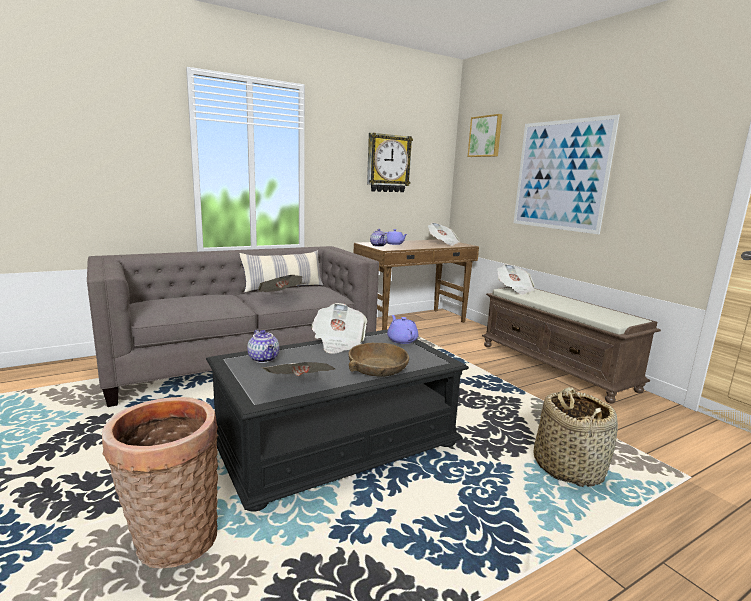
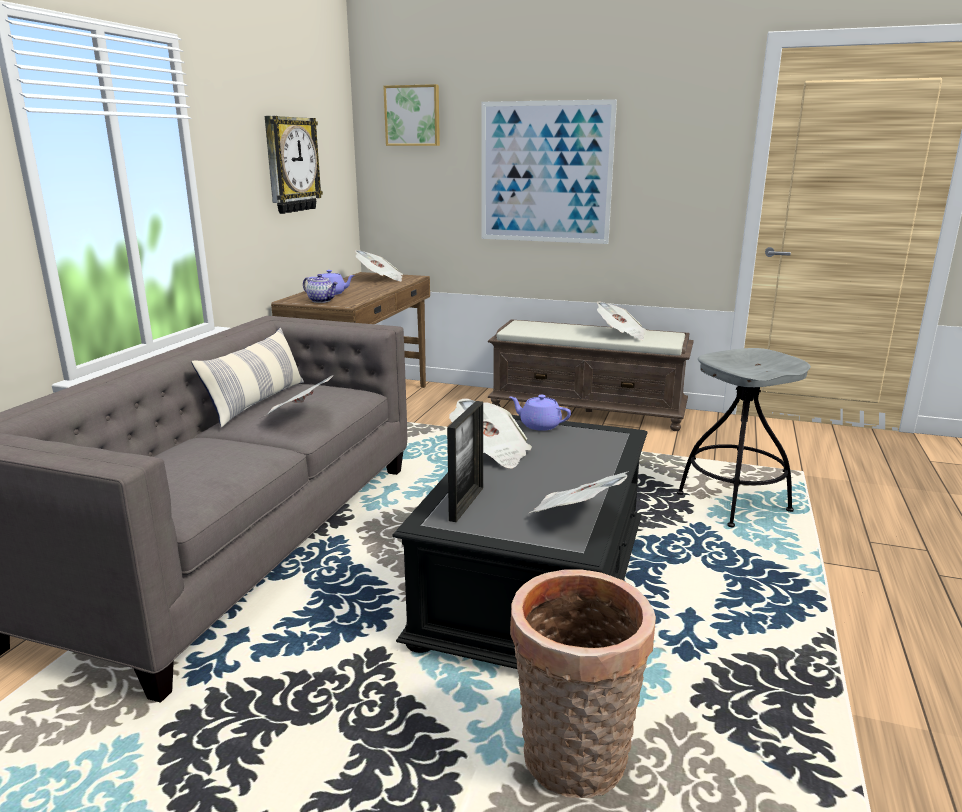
camera: 40 degrees left, 5 degrees up
(264, 359) = (466, 504): teapot -> picture frame
(377, 369) = (592, 465): brown bowl -> none
(514, 290) = (518, 328): newspaper -> newspaper (621, 335)
(568, 467) = (734, 502): basket -> grey stool

